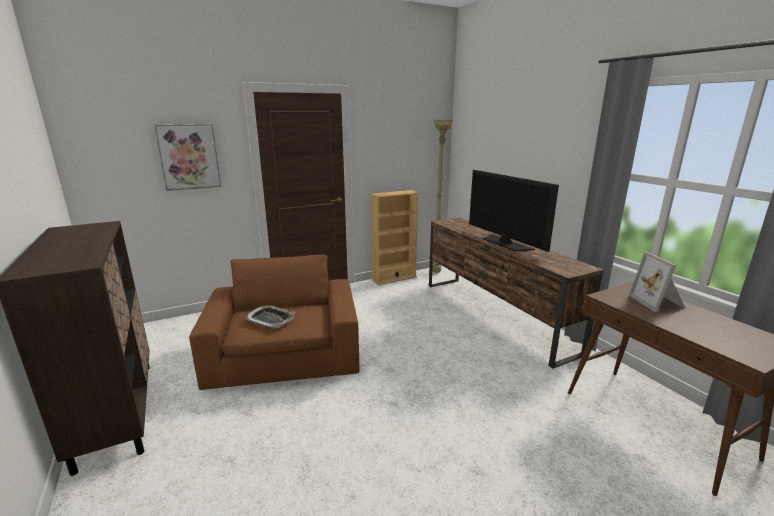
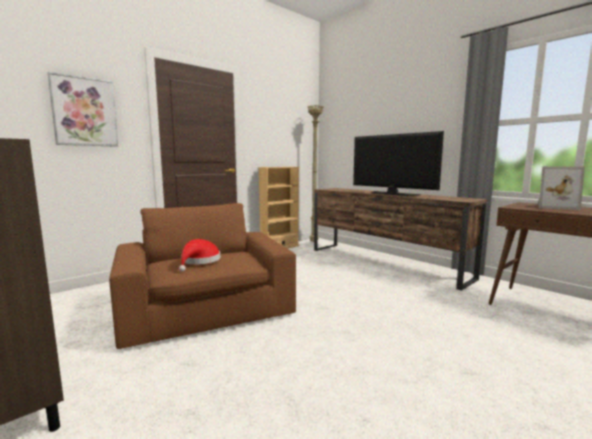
camera: 15 degrees left, 10 degrees down
(271, 319) = (199, 261): tray -> red hat
(658, 302) = (554, 207): picture frame -> picture frame turned 45 degrees counterclockwise

